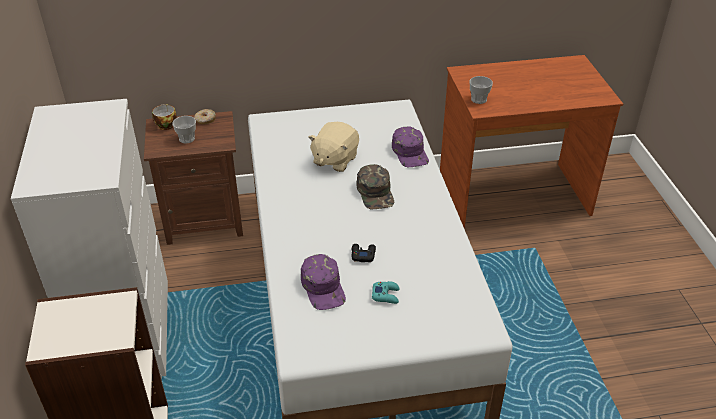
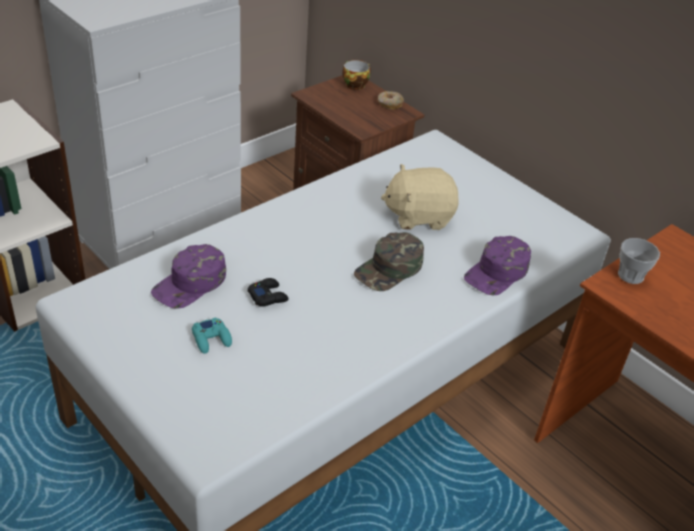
camera: 55 degrees right, 0 degrees up
(187, 139) = (347, 105): cup -> none

